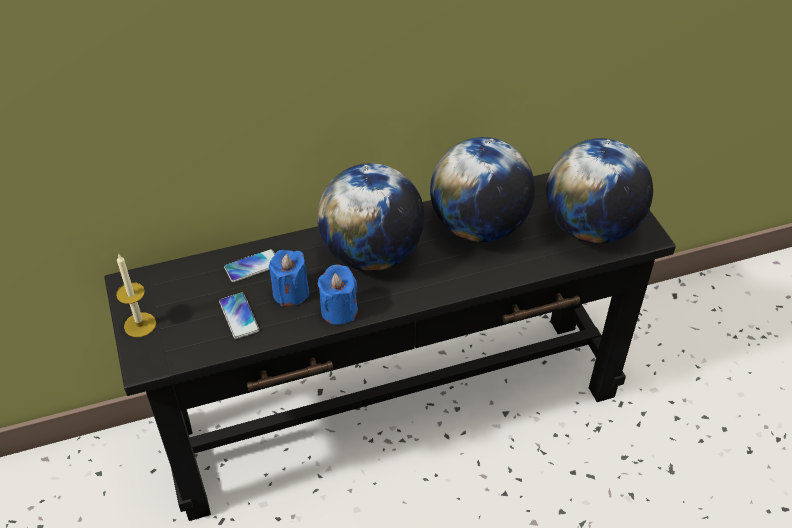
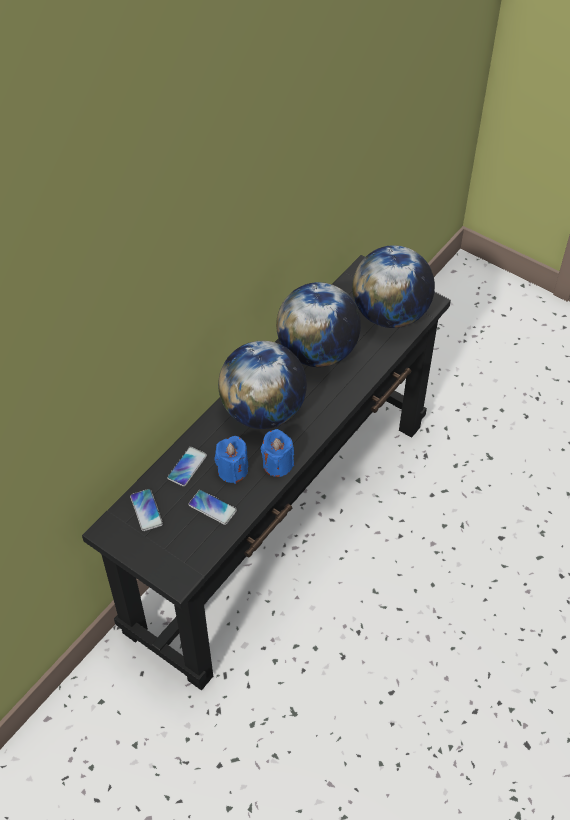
camera: 35 degrees left, 5 degrees up
(140, 325) = (147, 554): candle -> none
(178, 285) = (146, 510): none -> phone

